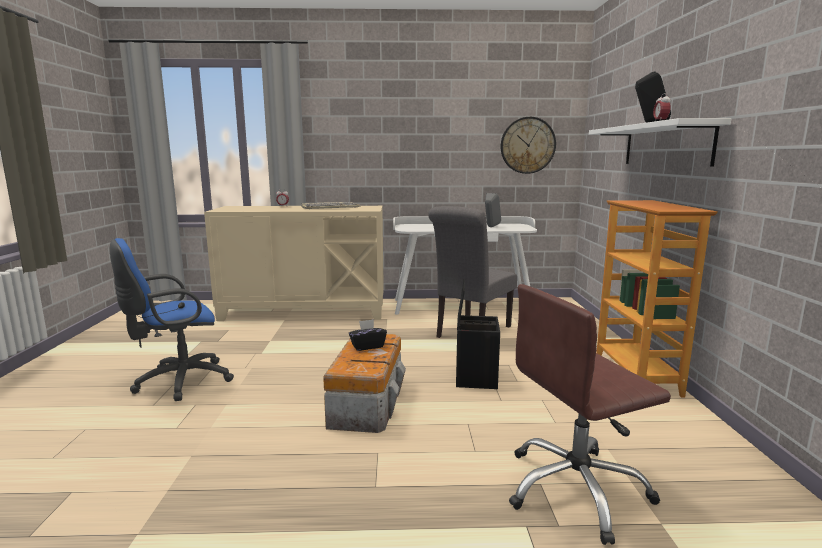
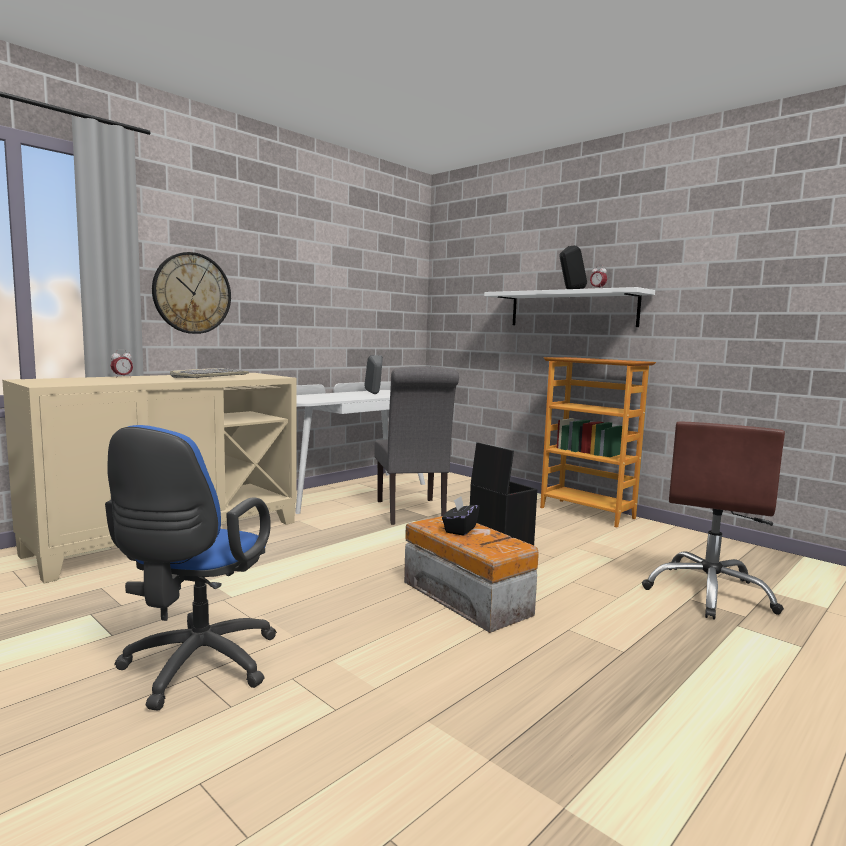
camera: 45 degrees left, 5 degrees down
(527, 145) = (386, 304): wall clock -> wall clock (192, 293)

